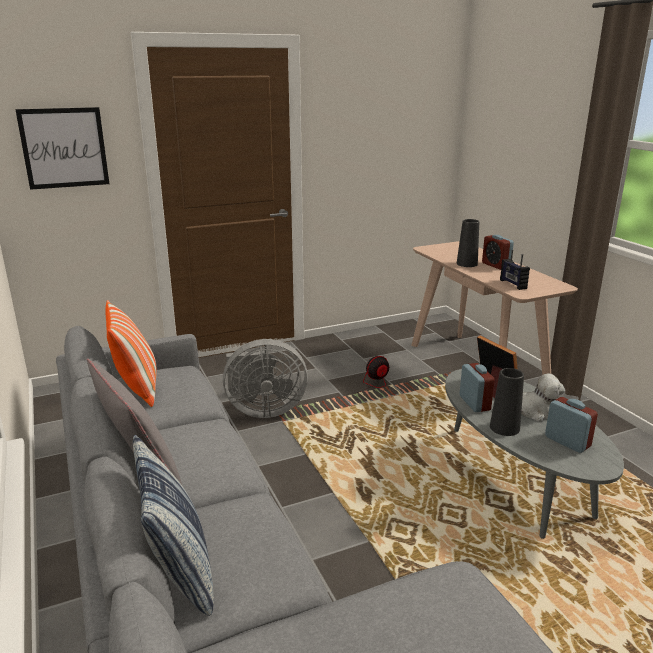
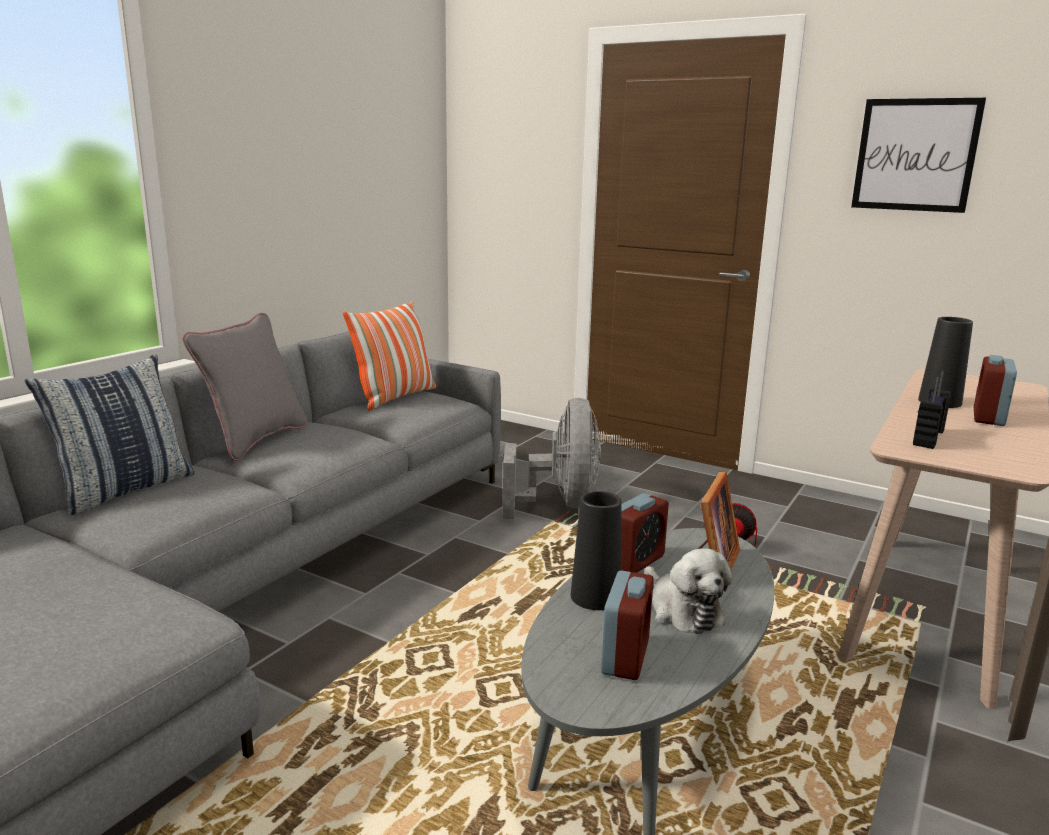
camera: 55 degrees right, 5 degrees down
(64, 148) = (510, 159): picture -> picture (915, 155)
(263, 410) = (560, 504): grey fan -> grey fan turned 135 degrees counterclockwise

